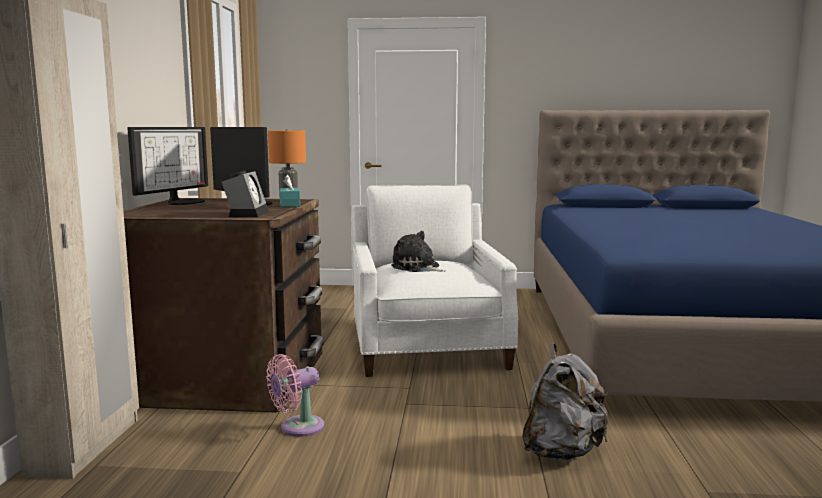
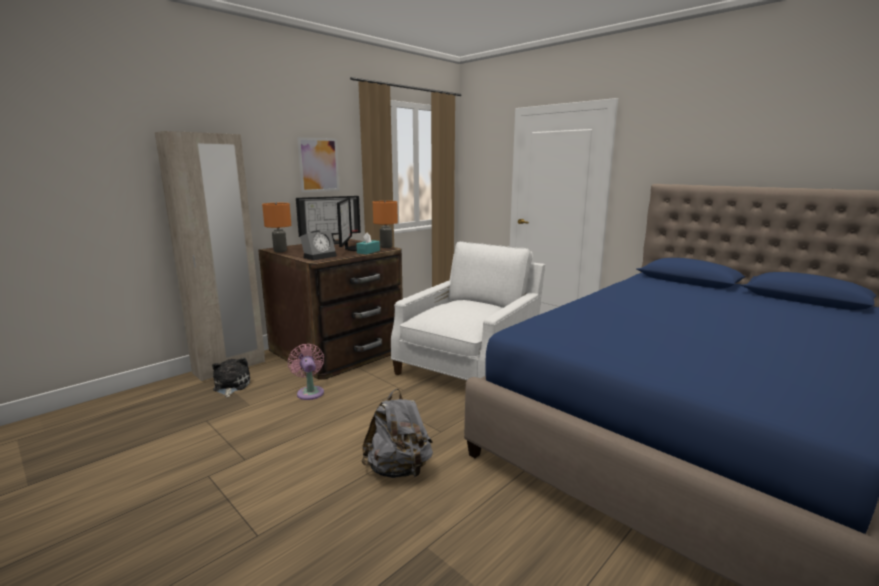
camera: 40 degrees right, 5 degrees up
(143, 74) = (318, 165): none -> picture
(150, 216) = (280, 251): none -> orange table lamp
(298, 428) = (310, 392): pink fan -> pink fan turned 60 degrees clockwise
(417, 268) = (451, 307): plush toy -> plush toy (231, 386)

